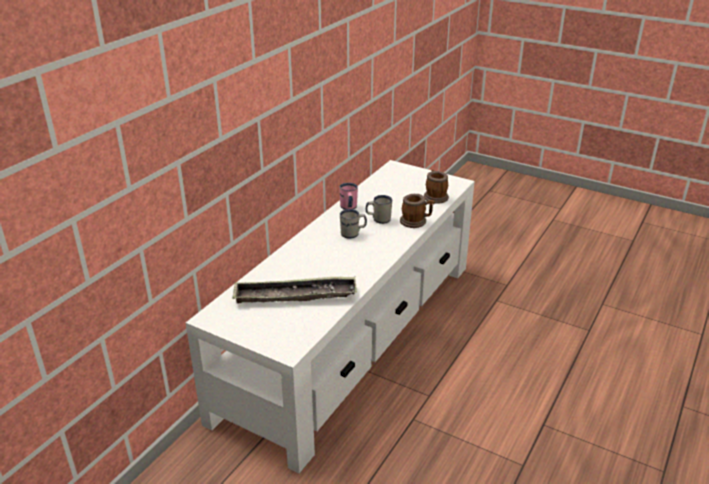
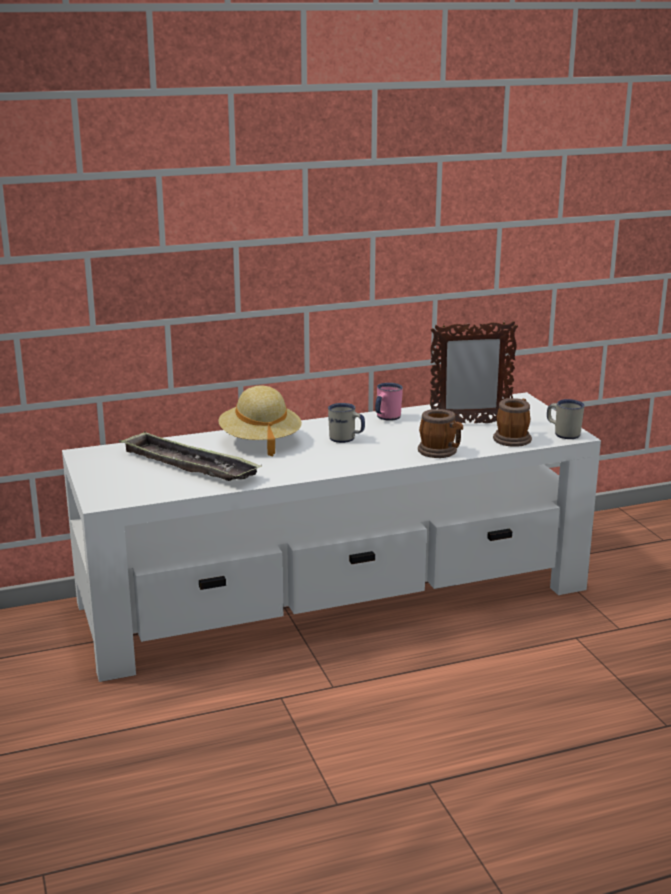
camera: 40 degrees right, 10 degrees down
(306, 256) = (260, 441): none -> beige hat
(378, 219) = (400, 437): white mug -> white mug (563, 433)
(397, 194) = (469, 423): none -> picture frame

